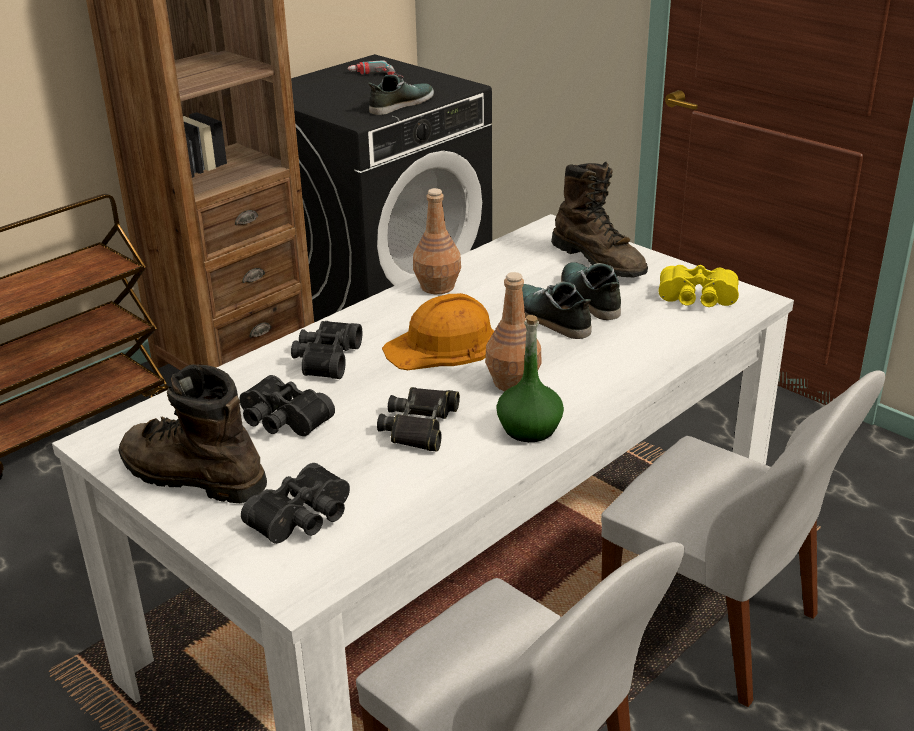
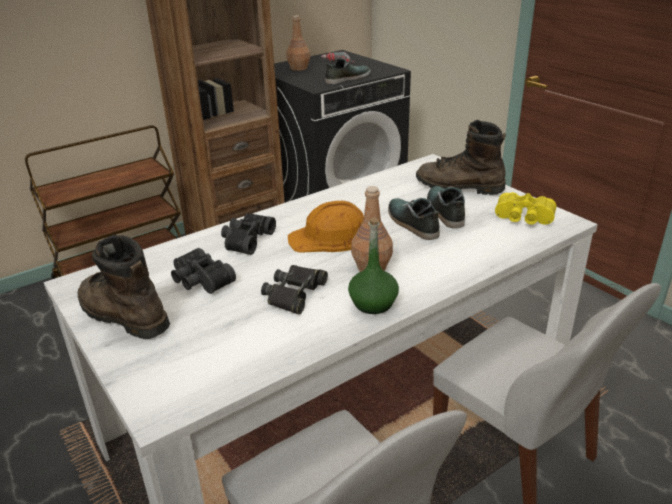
camera: 10 degrees right, 0 degrees up
(304, 519) = (186, 356): black binoculars -> none
(438, 287) = (340, 196): brown bottle -> brown bottle (299, 68)
(599, 261) = (459, 187): brown boot -> brown boot turned 135 degrees clockwise

